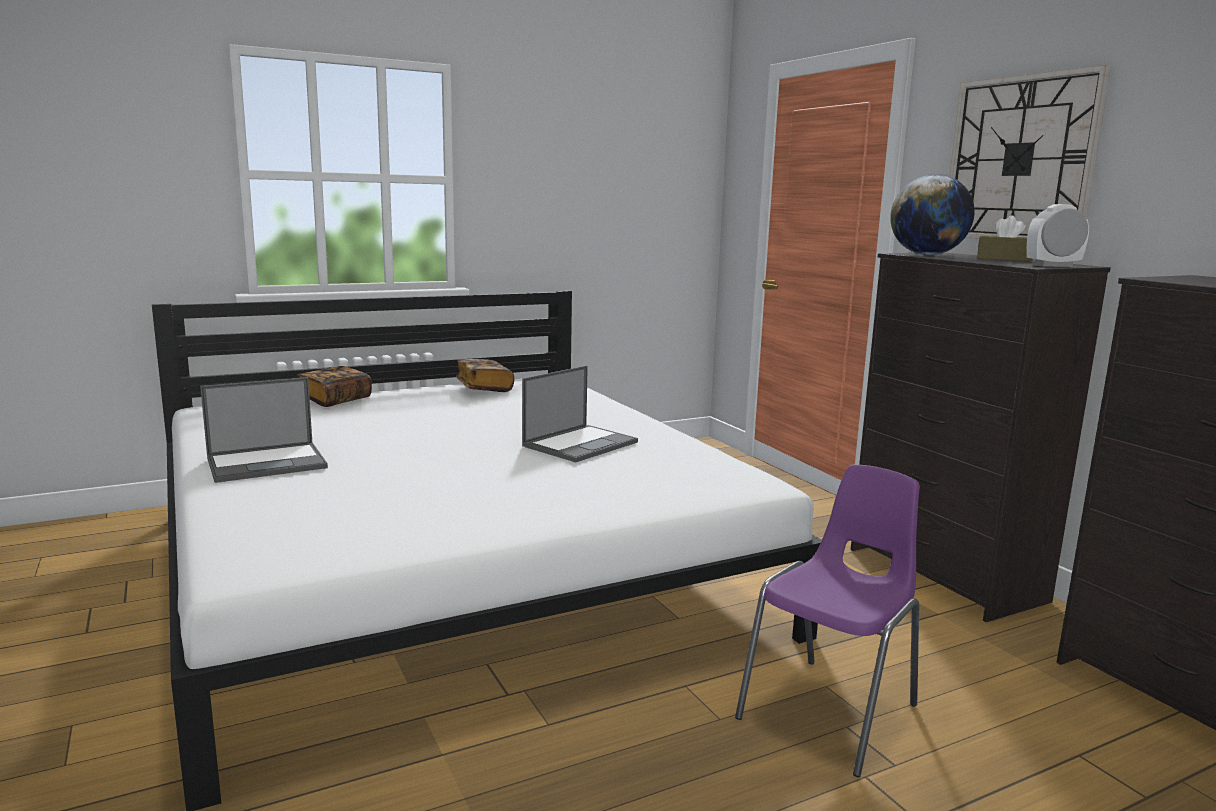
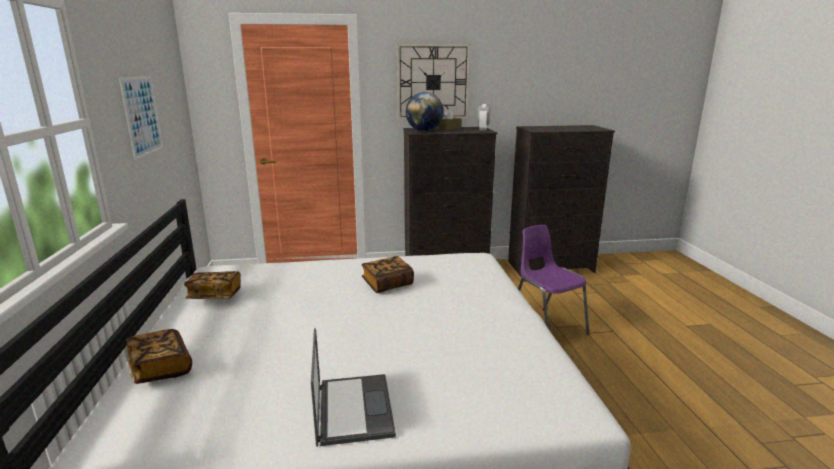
camera: 70 degrees left, 5 degrees up
(573, 191) = (142, 116): none -> picture
(581, 444) = (387, 284): laptop -> book

